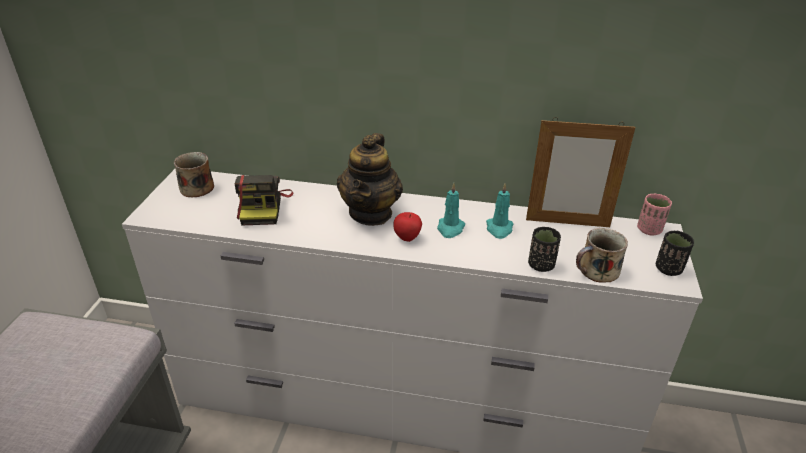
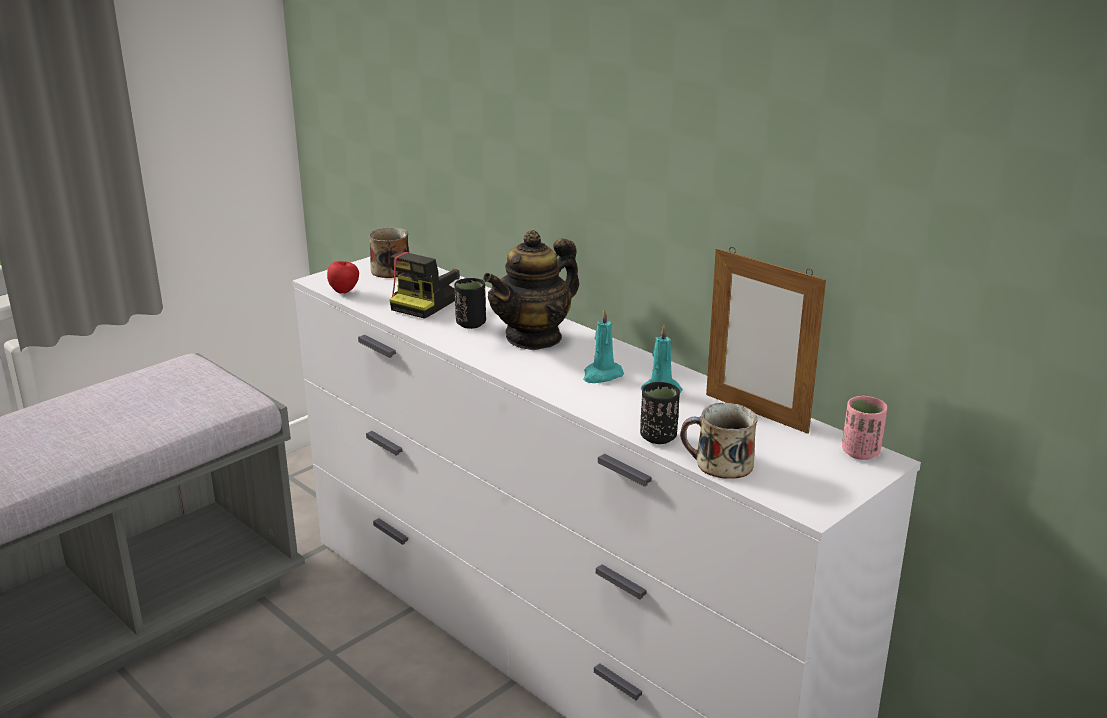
camera: 35 degrees right, 10 degrees down
(407, 238) = (542, 369): apple -> apple (344, 292)
(668, 269) = (820, 493): black cup -> black cup (471, 324)

